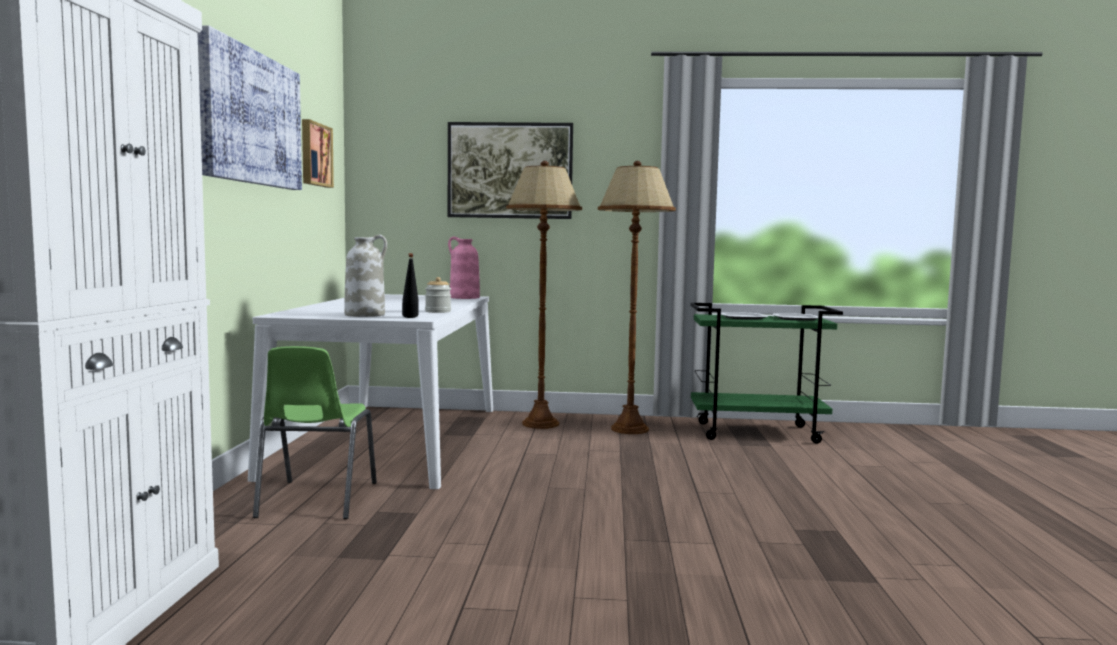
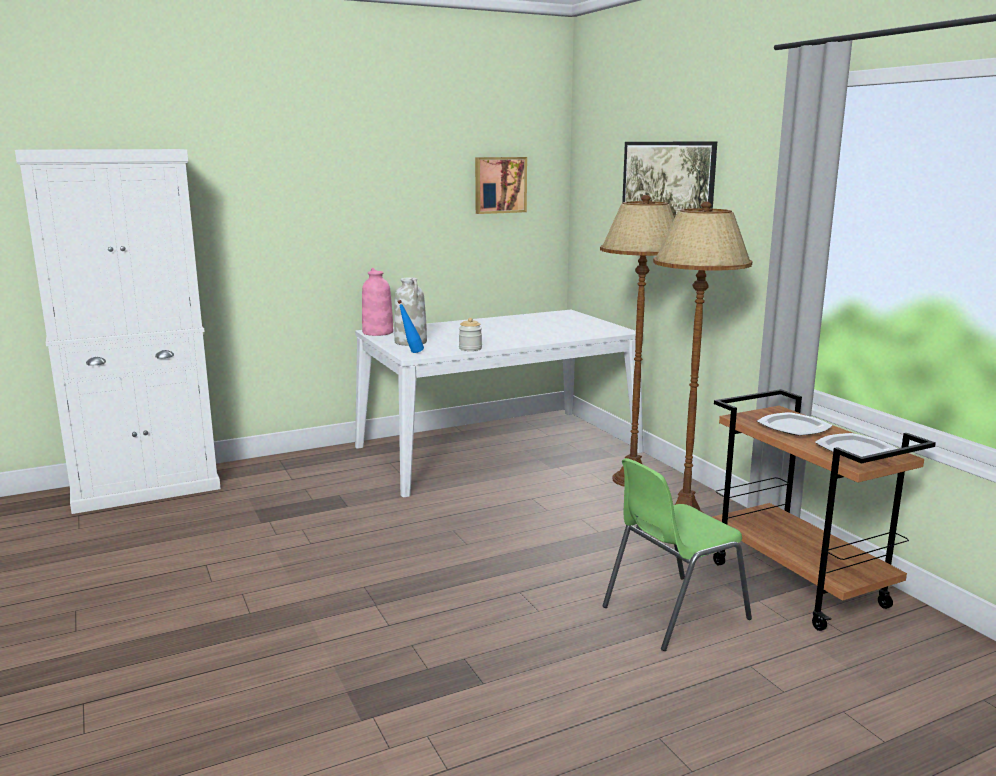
camera: 60 degrees right, 10 degrees up
(250, 118) = (383, 174): picture -> none
(315, 500) = (340, 473): green chair -> green chair (672, 613)
(410, 318) = (411, 353): black bottle -> blue bottle
(464, 297) = (606, 331): pink vase -> pink vase (377, 332)
(758, 433) = (799, 585): green cart -> brown cart

